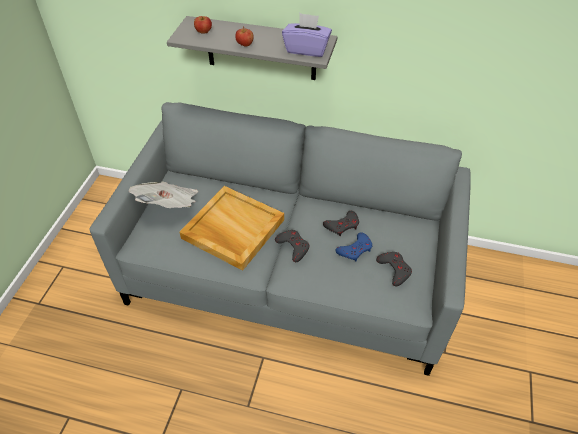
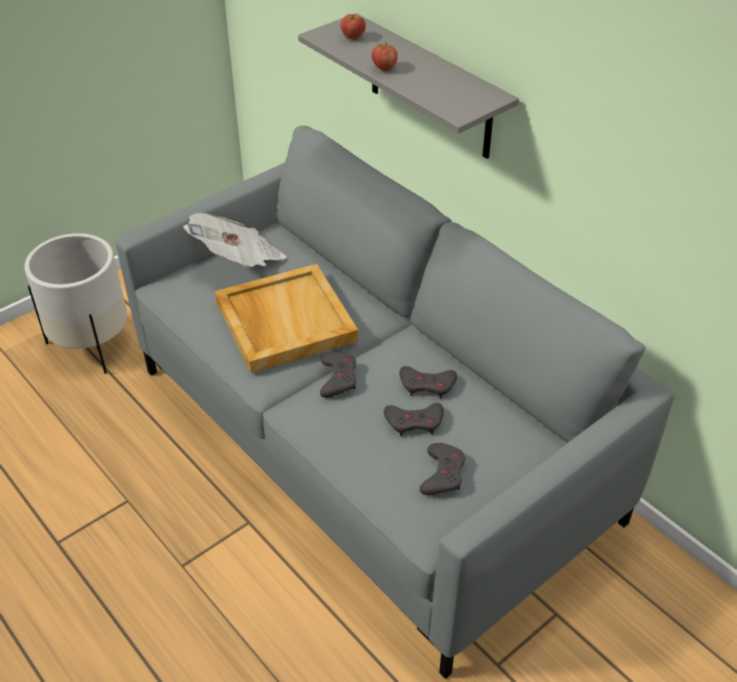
camera: 35 degrees right, 5 degrees down
(70, 307) = (92, 344): none -> white planter
(306, 49) = (455, 100): purple tissue box -> none
(355, 249) = (414, 422): blue game controller -> grey game controller

